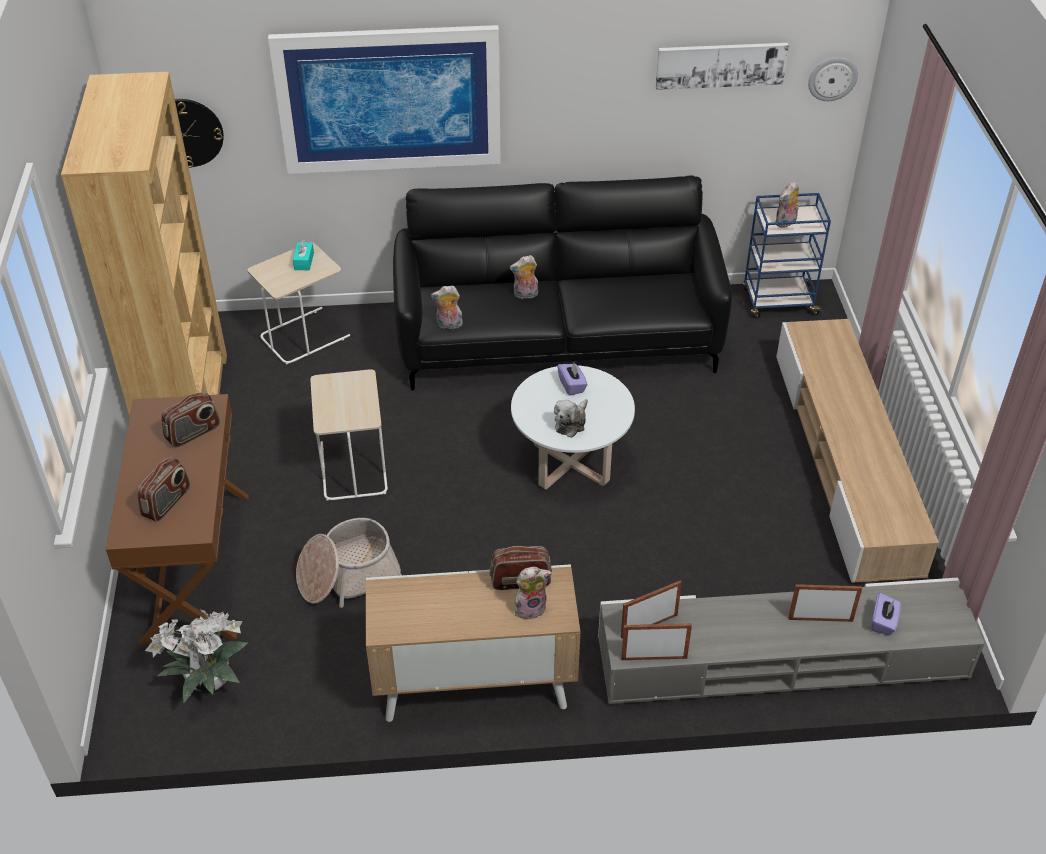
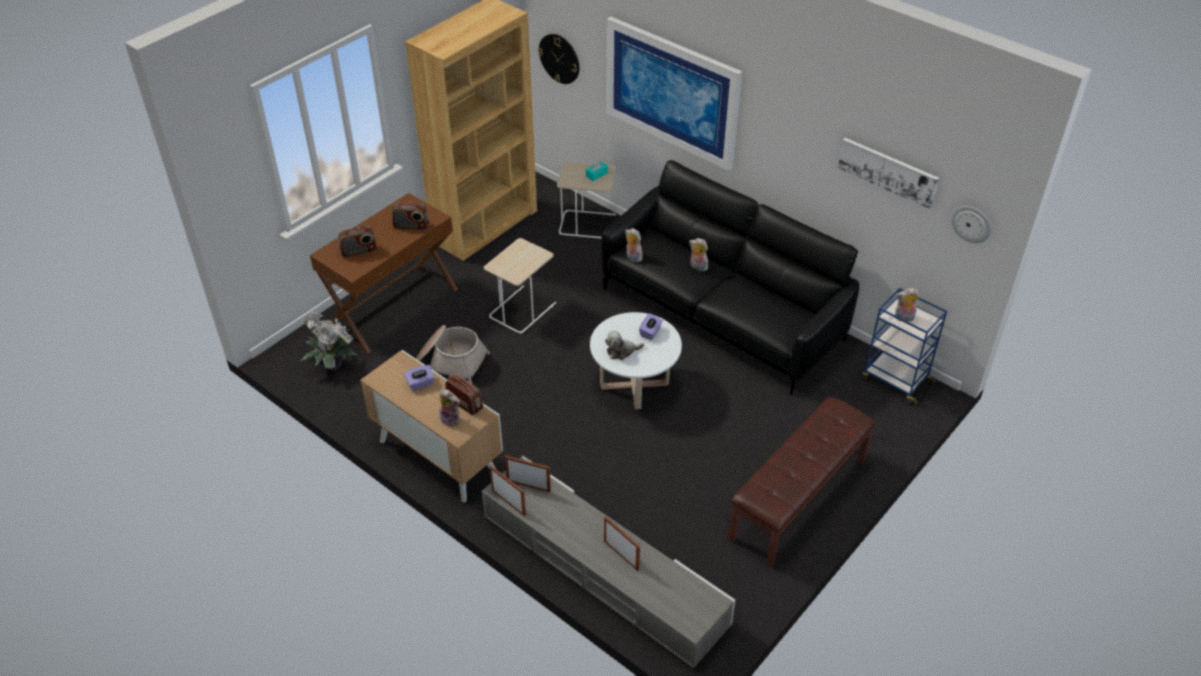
camera: 45 degrees right, 0 degrees up
(845, 461) = (798, 500): beige tv stand -> brown bench
(883, 622) = (654, 585): purple tissue box -> purple tissue box (420, 383)

